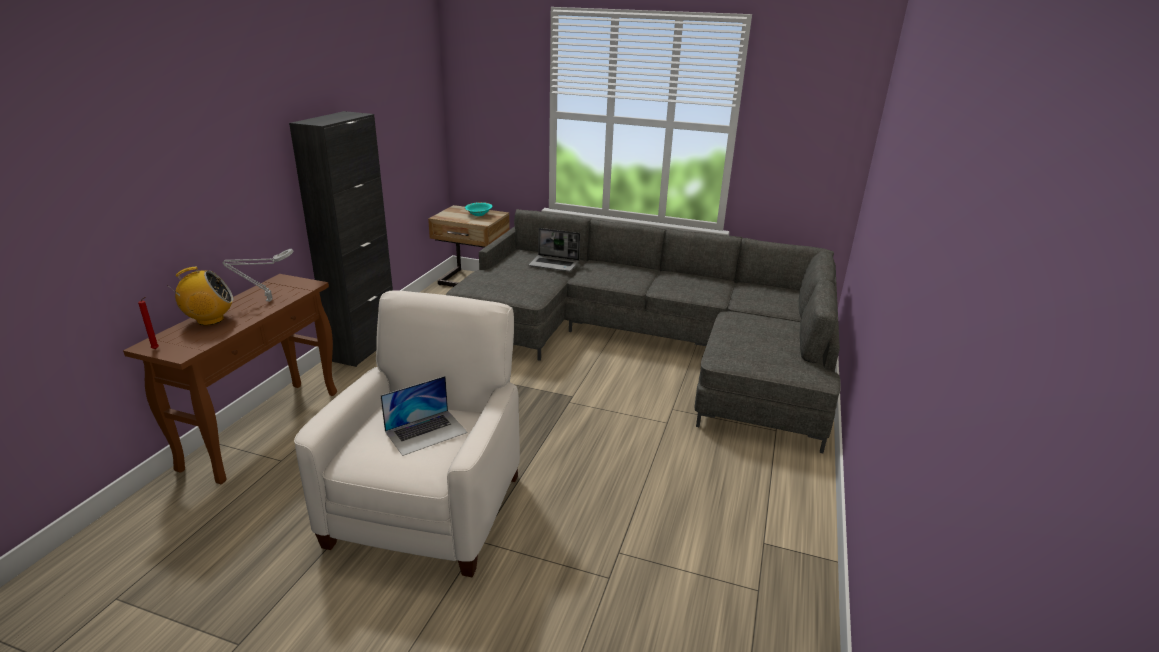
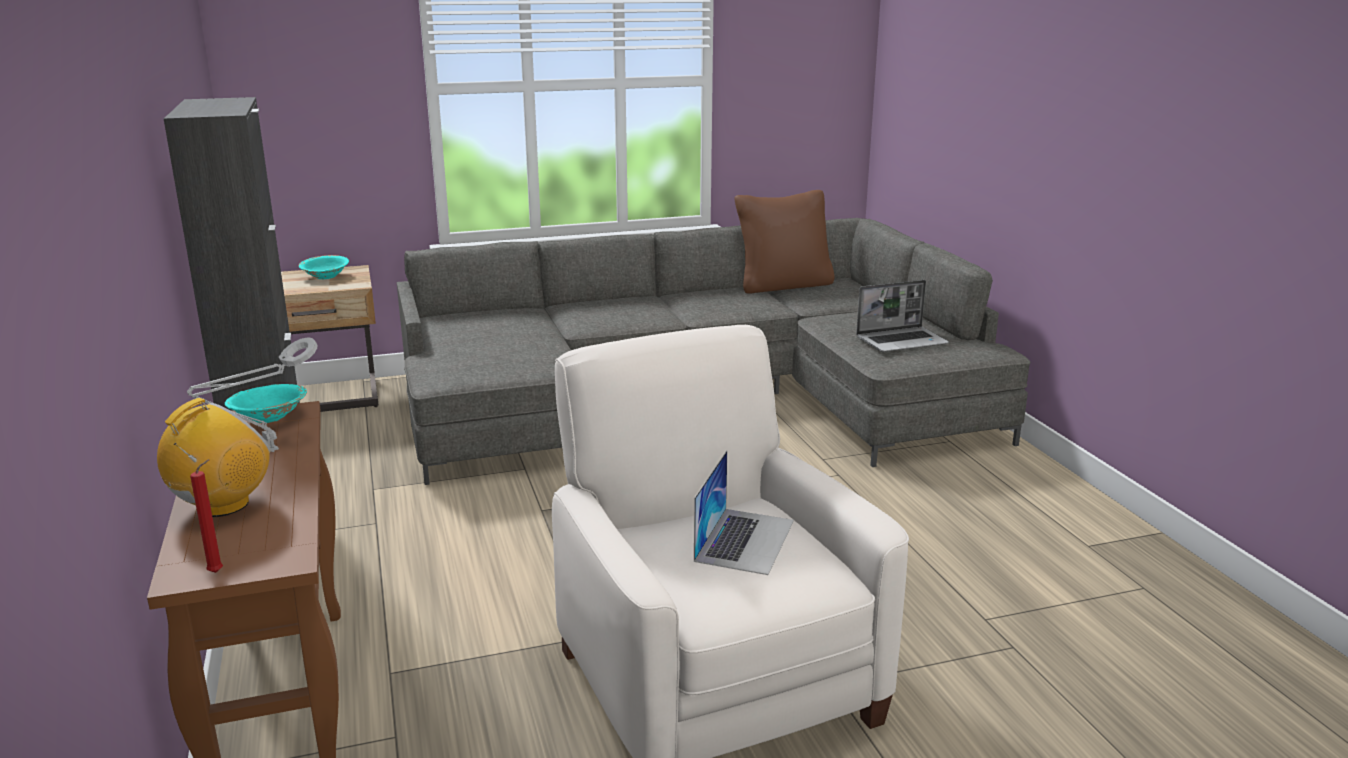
camera: 35 degrees left, 5 degrees down
(296, 284) = (269, 417): none -> turquoise bowl
(555, 264) = (518, 320): laptop -> laptop (902, 341)
(747, 284) = (783, 285): none -> brown pillow

